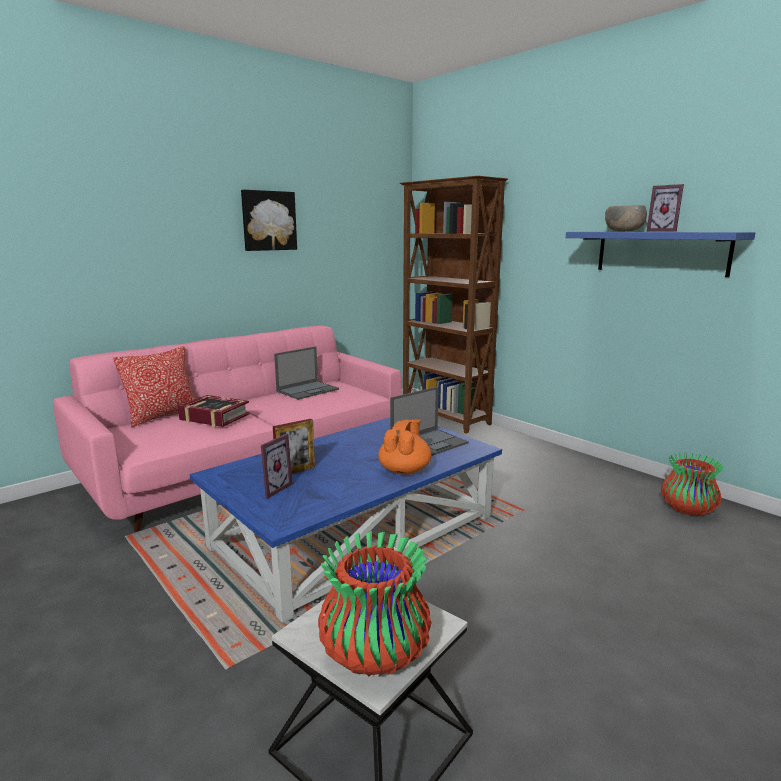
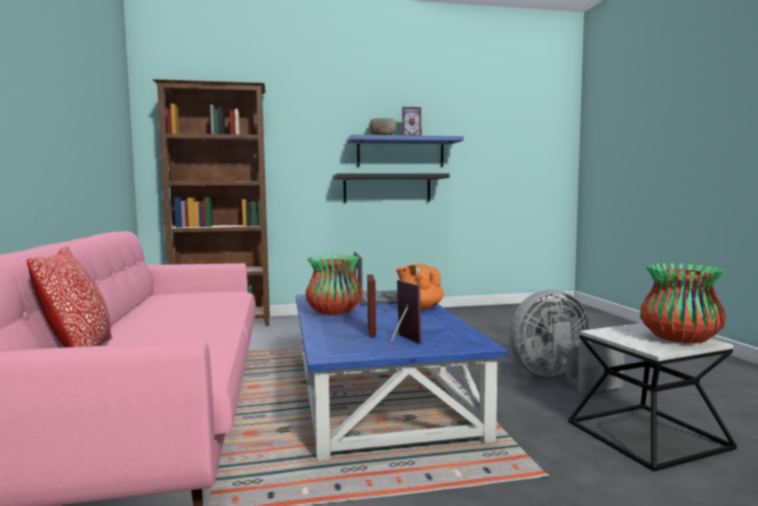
camera: 60 degrees left, 10 degrees down
(214, 417) = (168, 332): book -> none
(268, 221) = (59, 90): picture -> none
(308, 390) = (173, 299): laptop -> none
(507, 638) = (558, 379): none -> grey fan
(634, 303) = (387, 188): none -> black shelf
(688, 509) = (462, 314): vase -> vase (334, 312)

